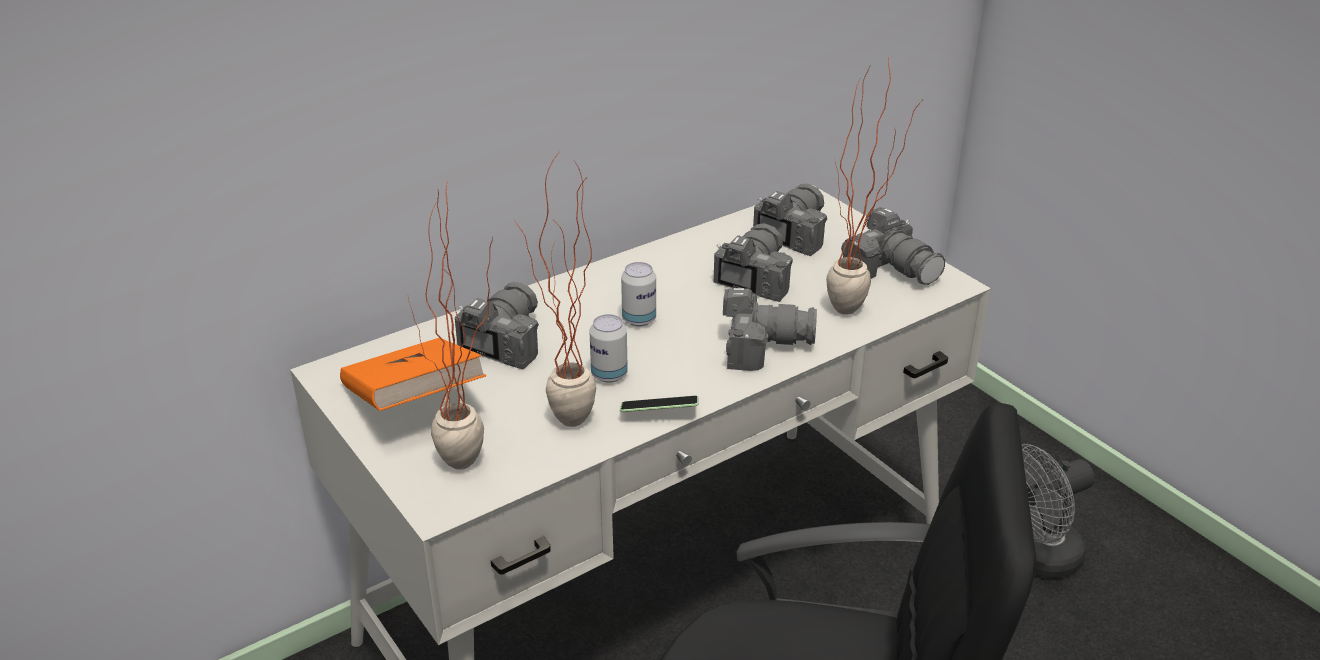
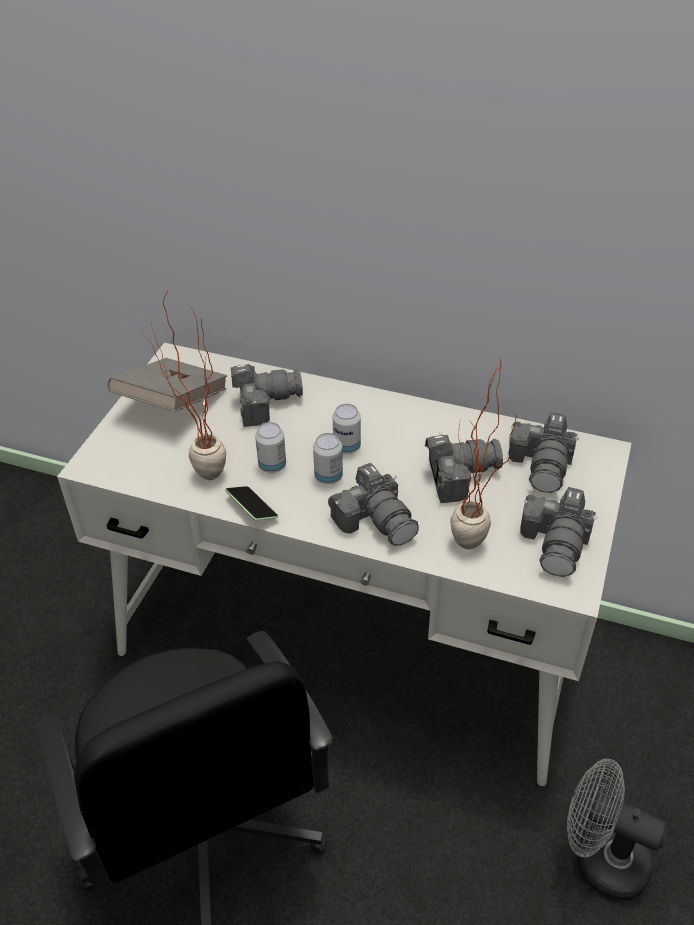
camera: 55 degrees right, 10 degrees up
(414, 403) = (172, 403): orange book -> grey book
(471, 470) = (130, 460): potted plant -> none
(669, 347) = (328, 476): none -> can
(791, 233) = (542, 465): camera -> camera turned 105 degrees clockwise

